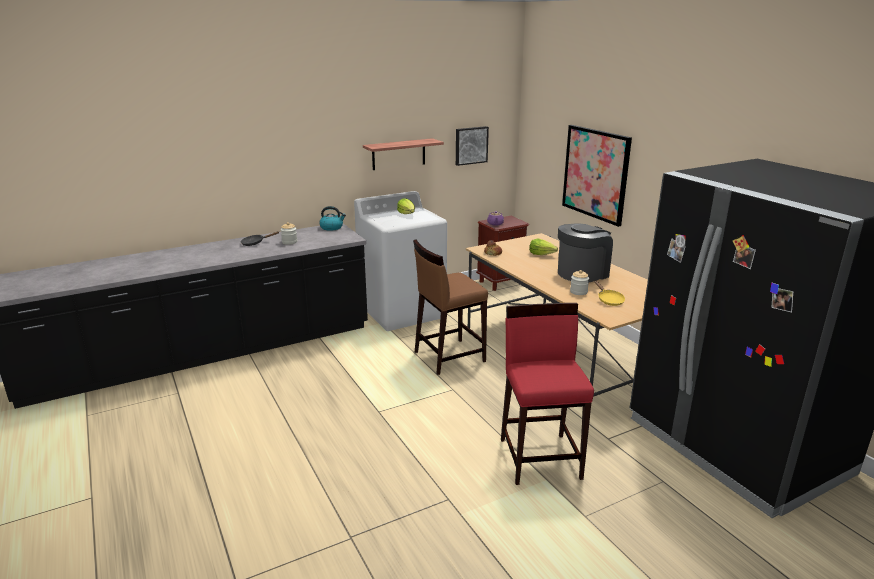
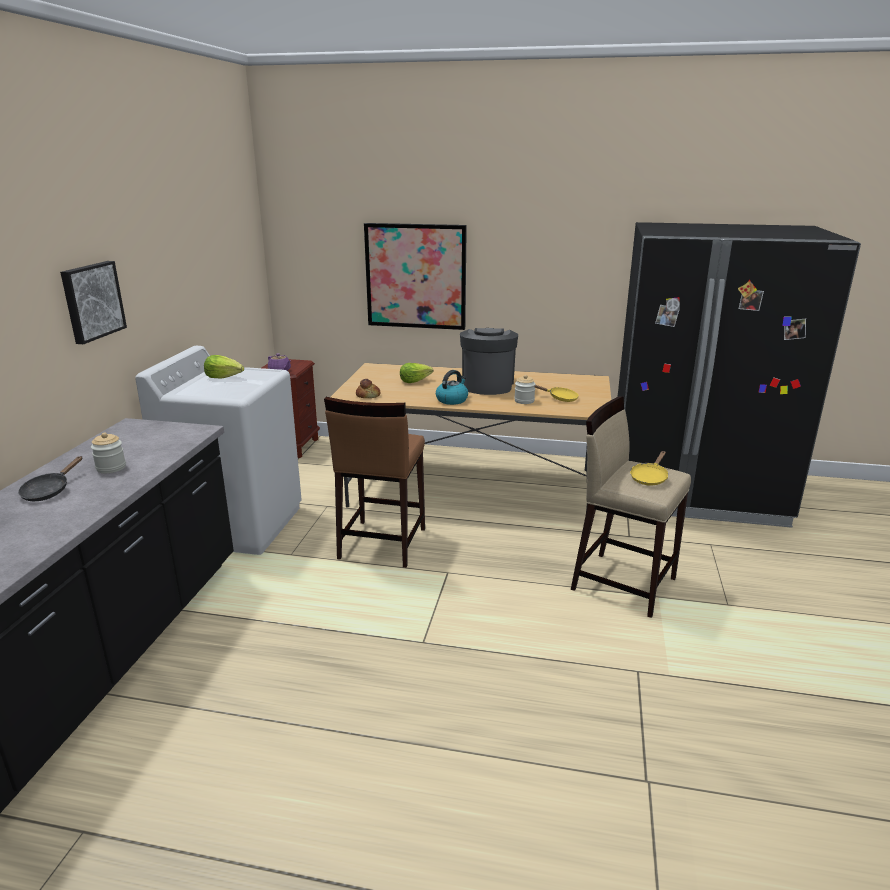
camera: 50 degrees left, 0 degrees up
(332, 227) = (130, 428): kettle -> kettle (452, 400)
(398, 154) = (167, 292): shelf -> none
(470, 145) = (230, 269): picture -> picture (92, 301)
(540, 458) = (623, 583): red stool -> beige stool
(551, 373) = (649, 477): none -> yellow frying pan

